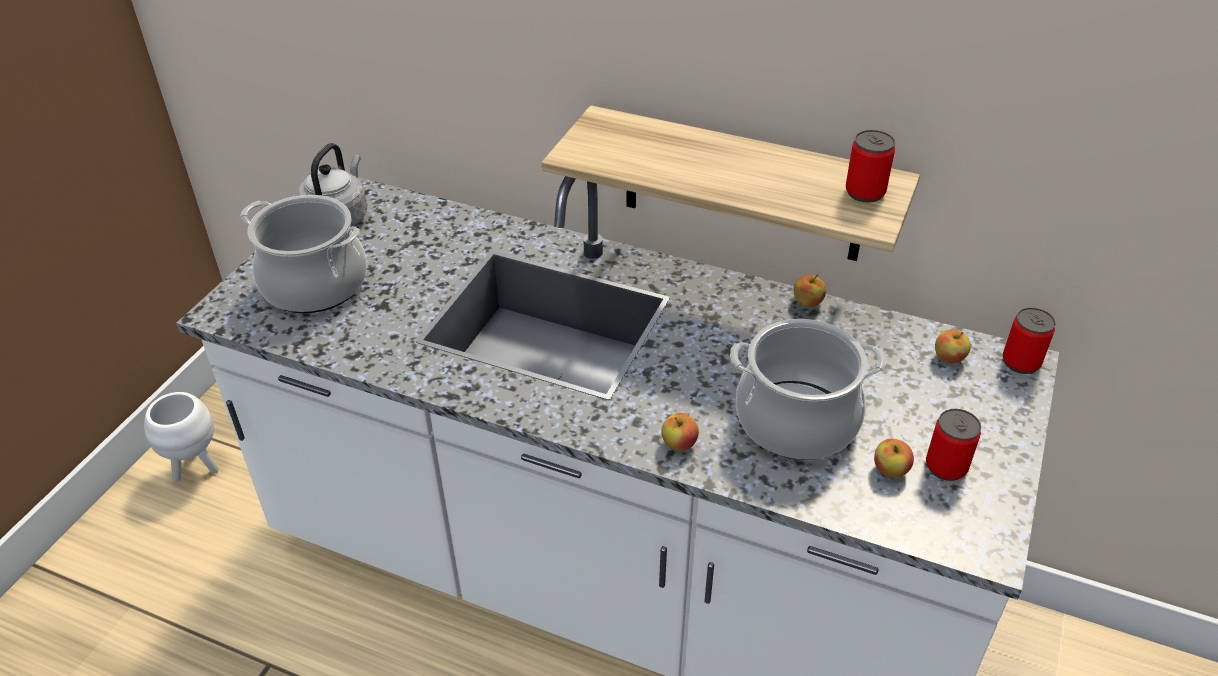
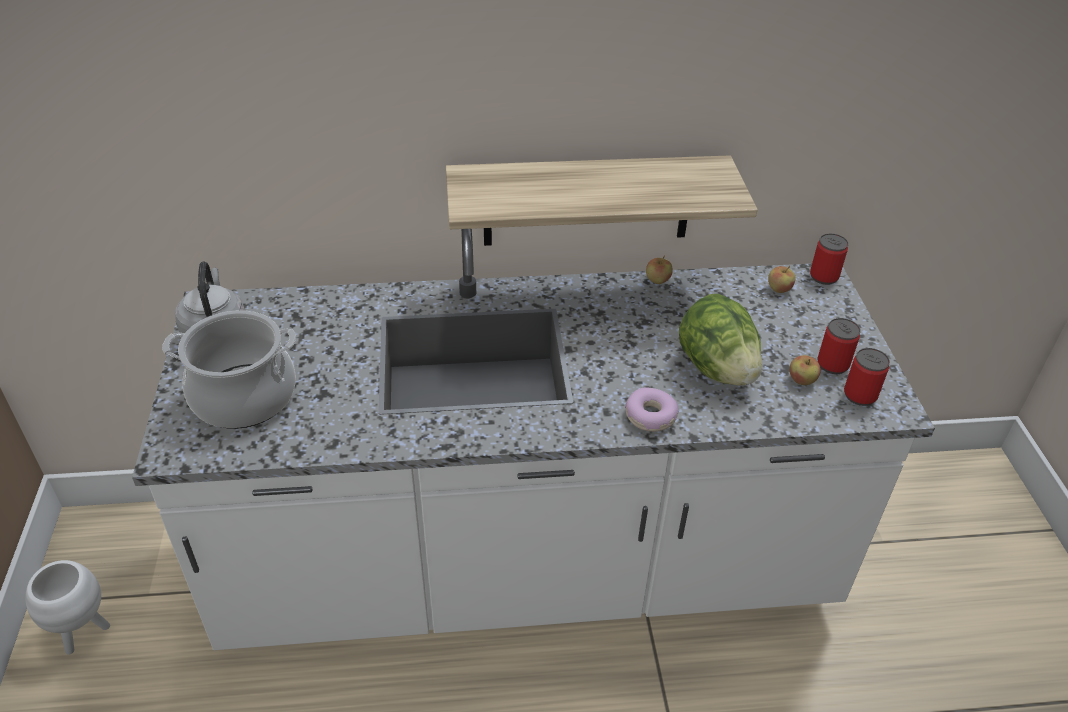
camera: 30 degrees left, 0 degrees up
(679, 444) = (650, 416): apple -> donut
(797, 420) = (716, 368): cooking pot -> lettuce
(865, 192) = (707, 178): can -> can (860, 395)

